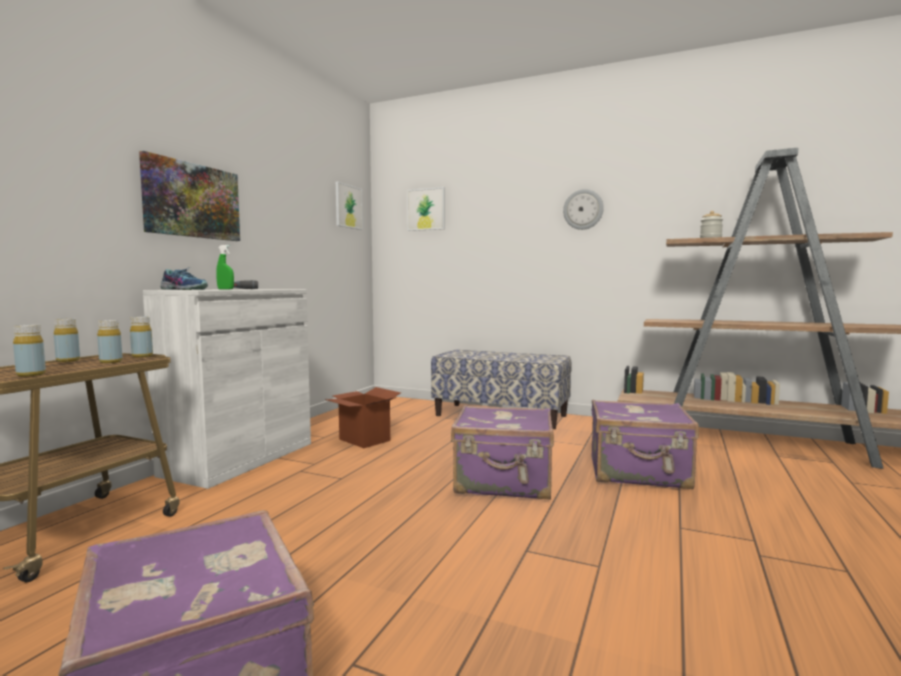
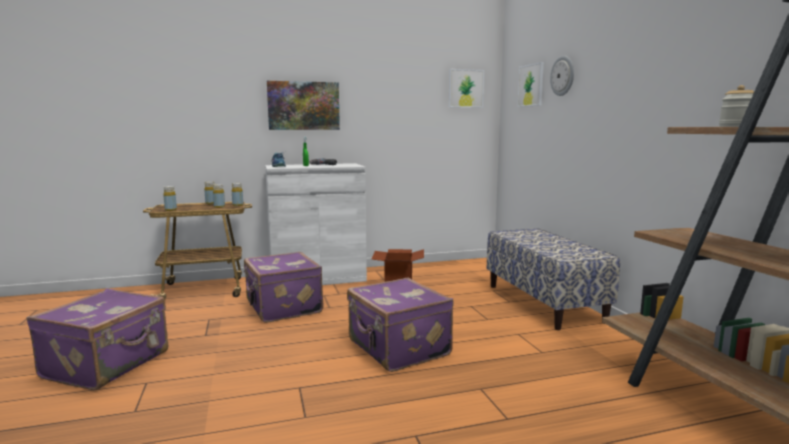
camera: 50 degrees right, 5 degrees up
(583, 209) = (649, 81): wall clock -> wall clock (563, 76)
(639, 473) = (513, 391): purple suitcase -> purple suitcase (282, 308)

